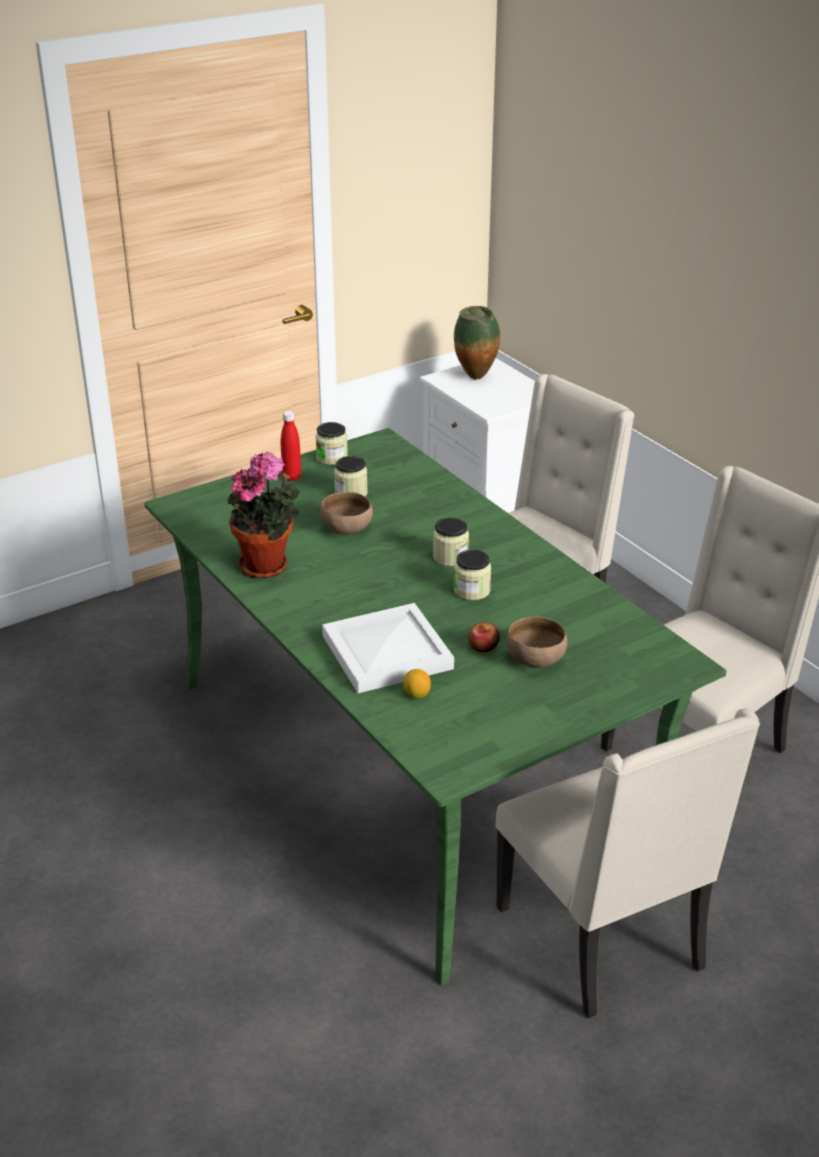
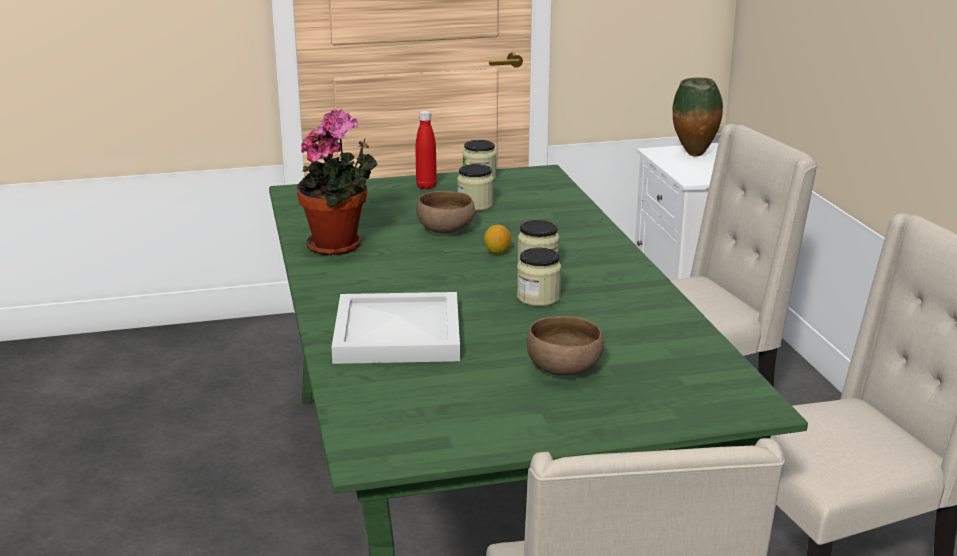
camera: 20 degrees right, 10 degrees down
(416, 695) = (397, 376): lemon -> lemon (497, 252)
(483, 647) = (511, 347): apple -> none

